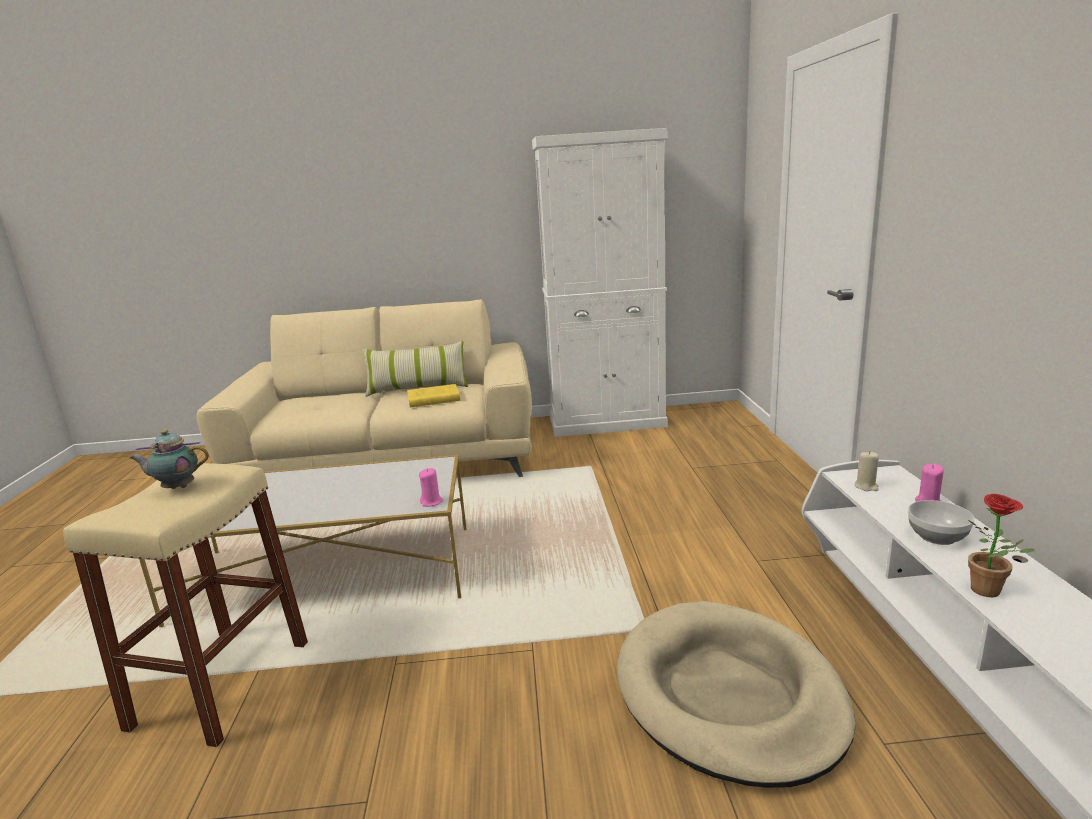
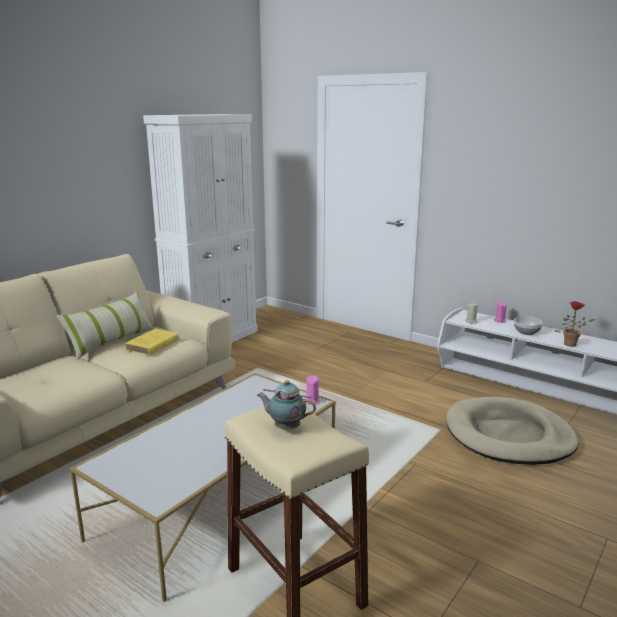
camera: 50 degrees left, 0 degrees up
(177, 488) = (285, 427): teapot -> teapot turned 75 degrees clockwise

